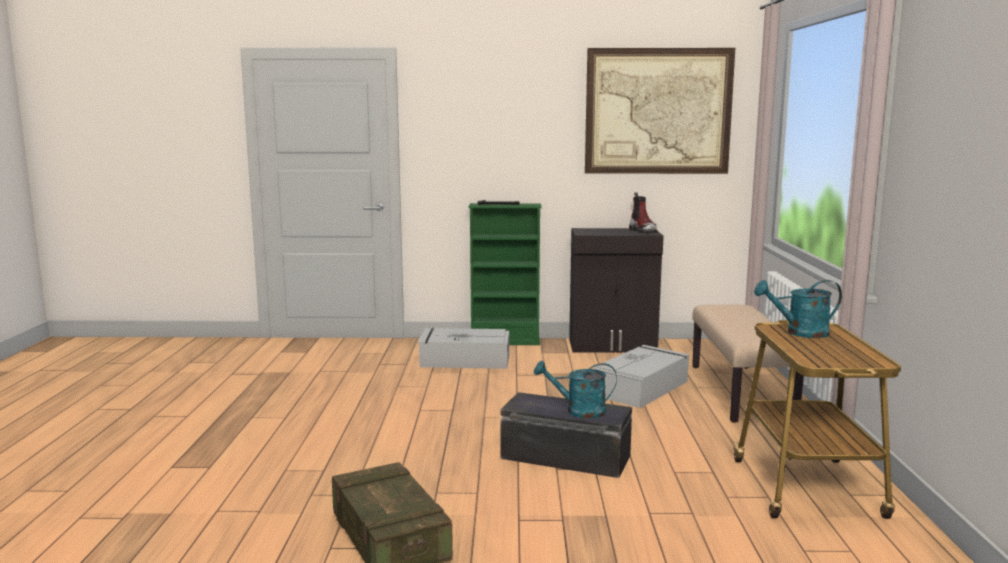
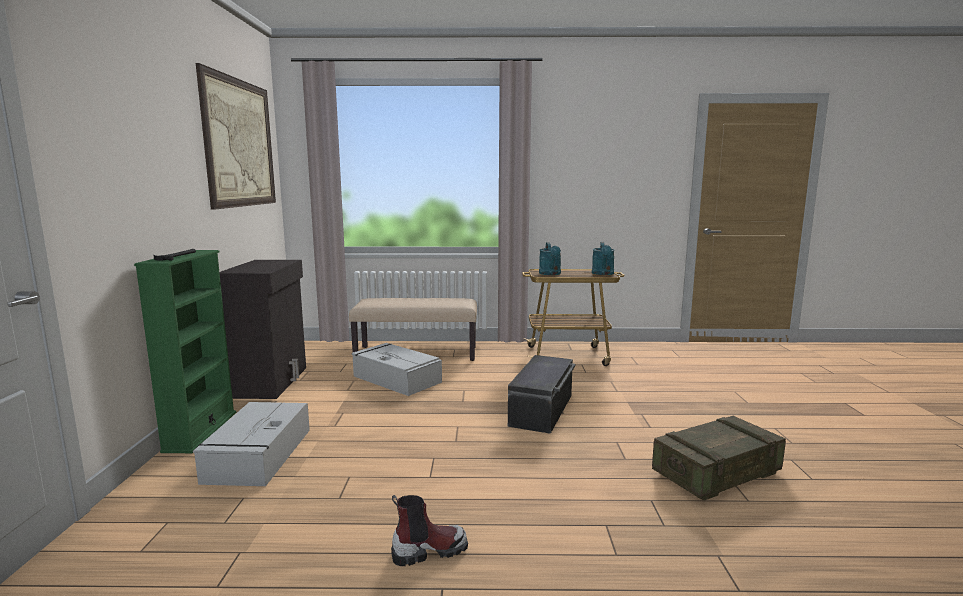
camera: 90 degrees left, 0 degrees up
(578, 411) = (549, 368): turquoise watering can -> turquoise watering can (603, 274)
(643, 231) = (271, 261): boot -> boot (429, 551)

